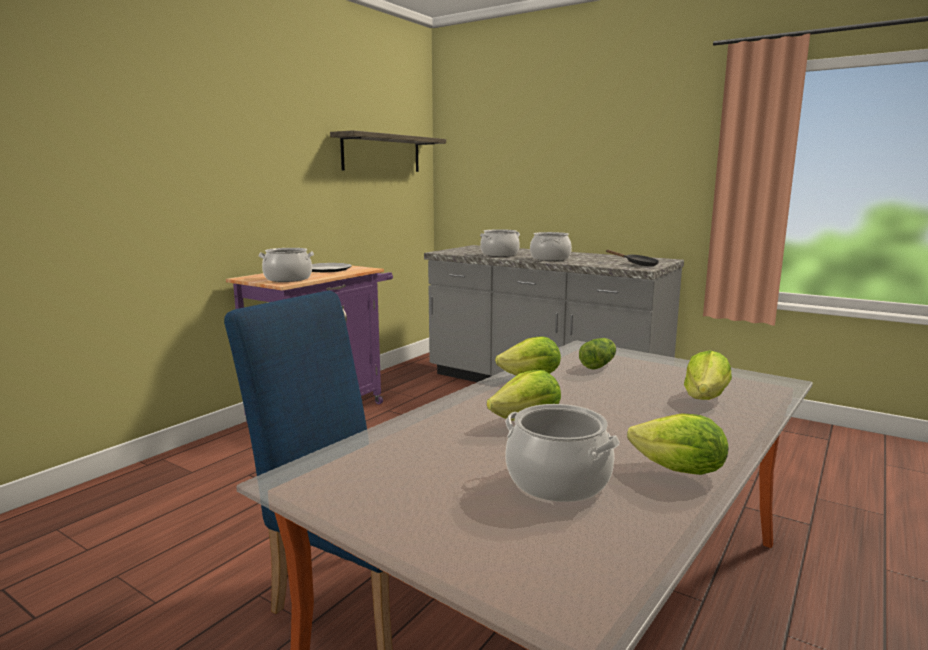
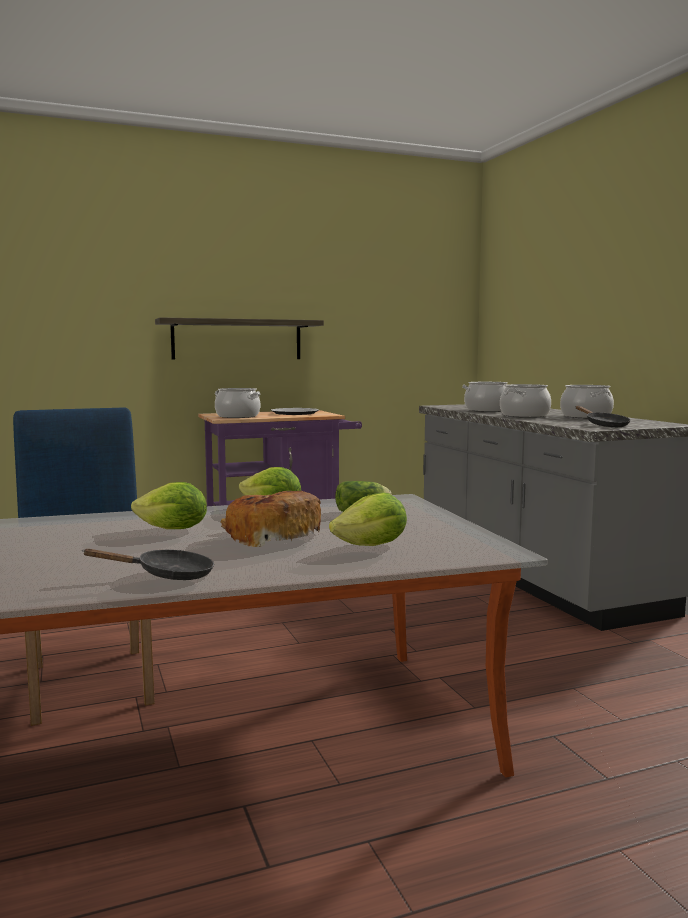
camera: 35 degrees right, 5 degrees down
(381, 153) = (399, 300): shelf -> shelf (237, 339)
(558, 480) = (75, 560): cooking pot -> cooking pot (586, 416)
(619, 406) = (271, 536): none -> bread
(679, 471) = (167, 575): lettuce -> black frying pan

